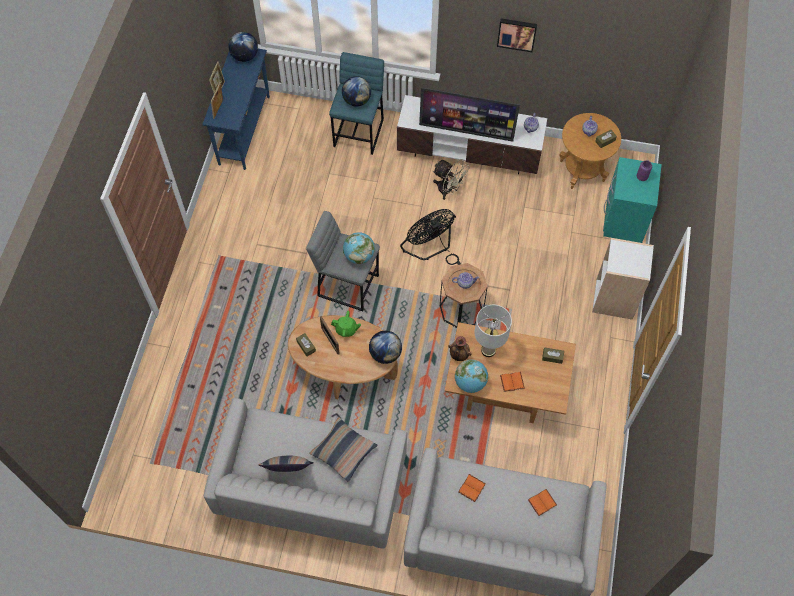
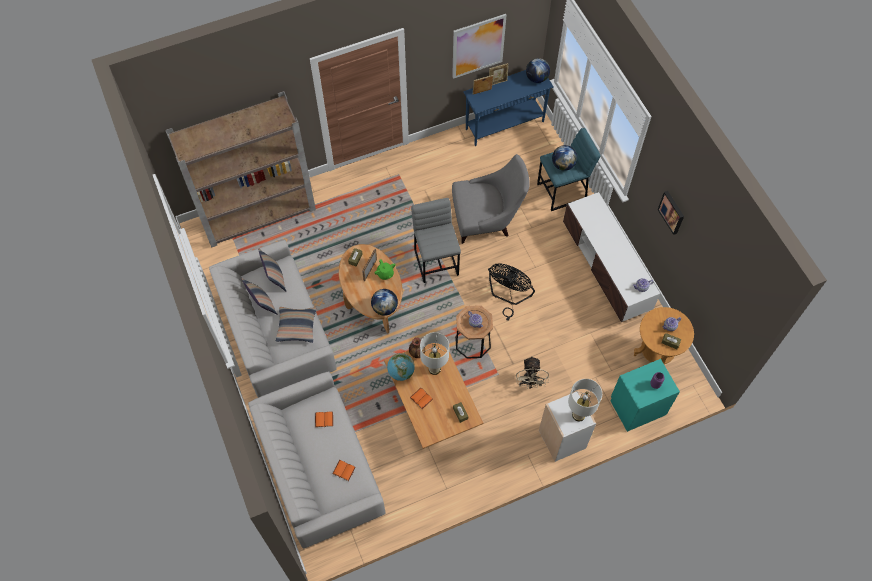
camera: 55 degrees right, 0 degrees up
(148, 419) = (258, 214): none -> brown bookcase
(191, 63) = (478, 46): none -> picture
(267, 438) = (275, 278): none -> pillow
(335, 211) = (487, 218): none -> grey armchair
(359, 256) = (440, 244): globe -> none
(448, 190) = (562, 276): beige fan -> beige fan (529, 383)
(466, 131) = (601, 248): television -> none
(636, 253) = (578, 415): none -> white table lamp

